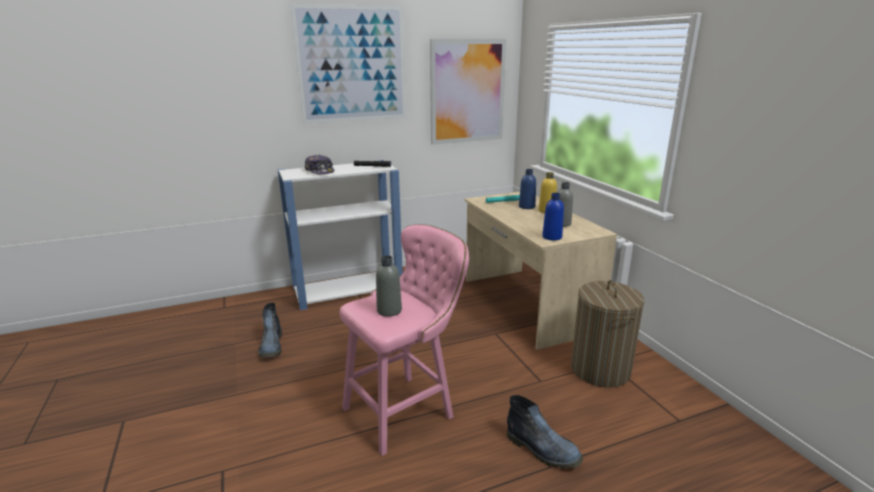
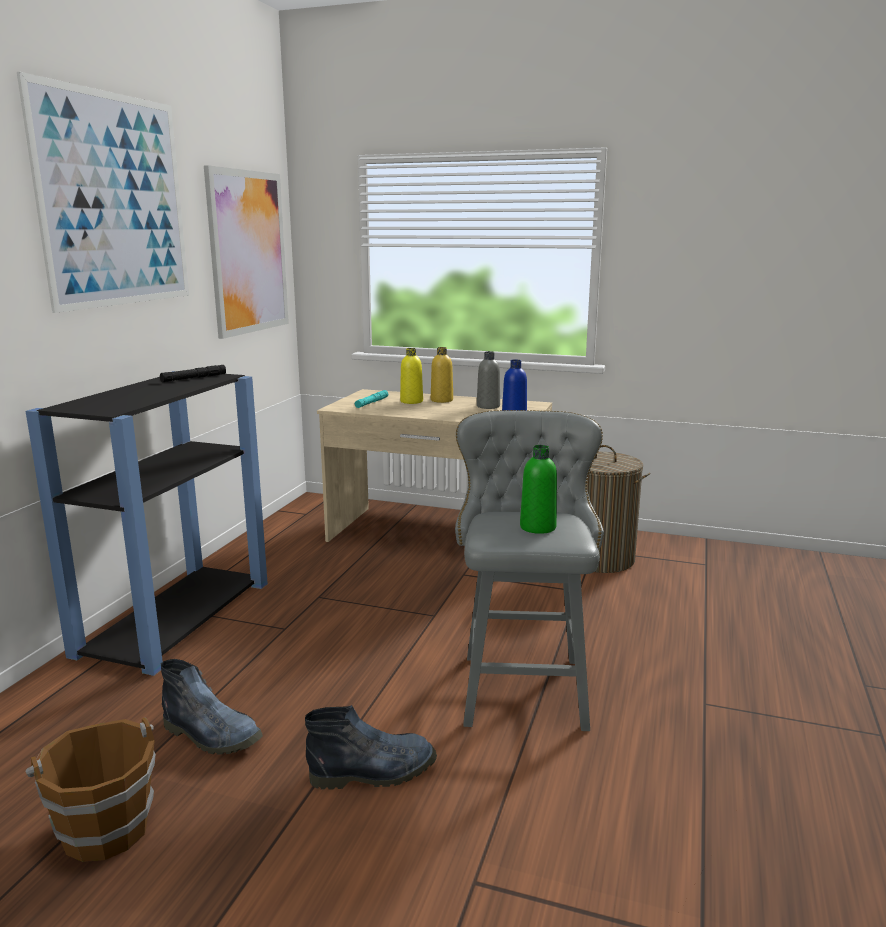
camera: 50 degrees left, 5 degrees down
(198, 357) = (105, 828): none -> brown bucket
(320, 171) = (131, 397): cap -> none
(348, 289) = (178, 616): white bookcase -> black bookcase
(389, 310) = (538, 527): grey bottle -> green bottle
(408, 407) = (523, 679): pink stool -> grey stool
(527, 207) = (411, 401): blue bottle -> yellow bottle
(543, 450) = (680, 636): boot -> boot (375, 771)

